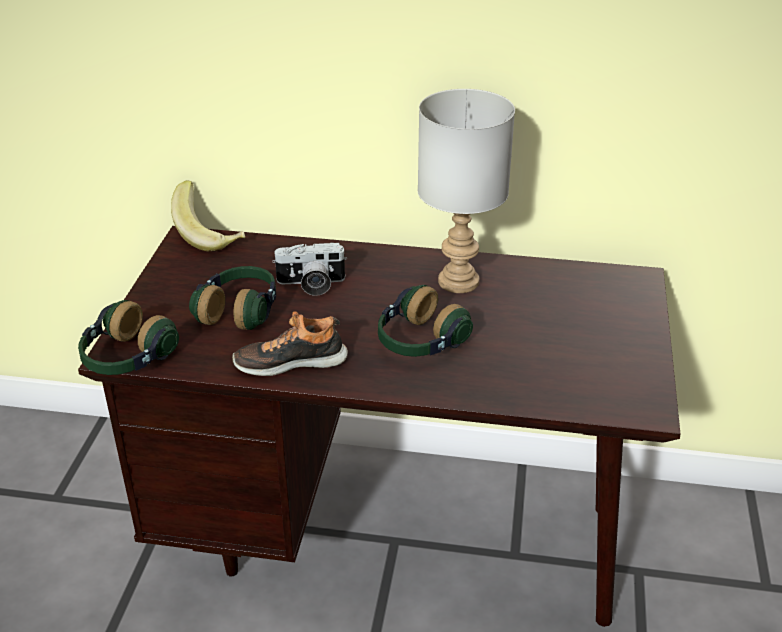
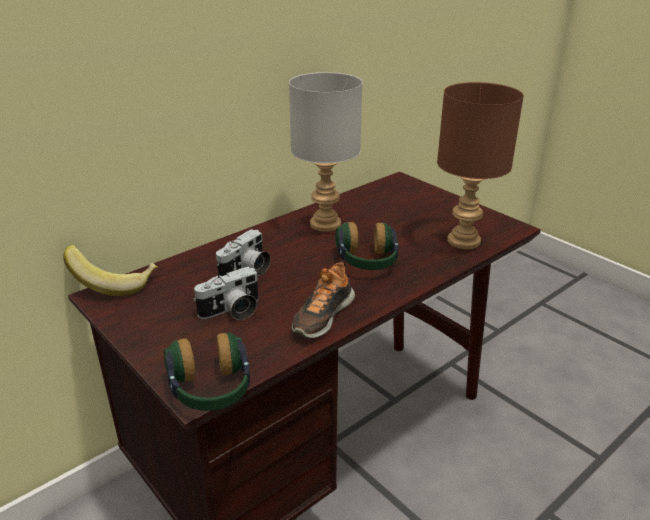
camera: 50 degrees left, 5 degrees down
(240, 311) = (232, 311): headphones -> camera
(557, 387) = (465, 241): none -> brown table lamp

